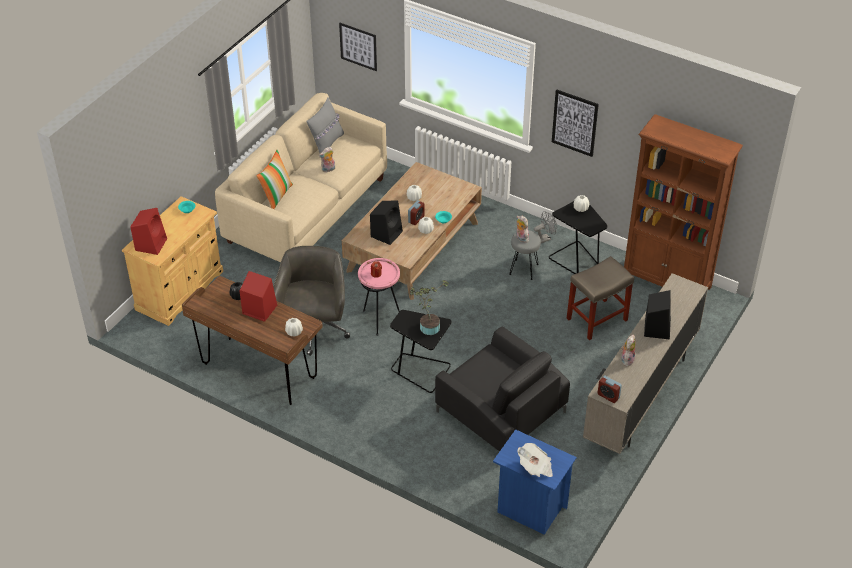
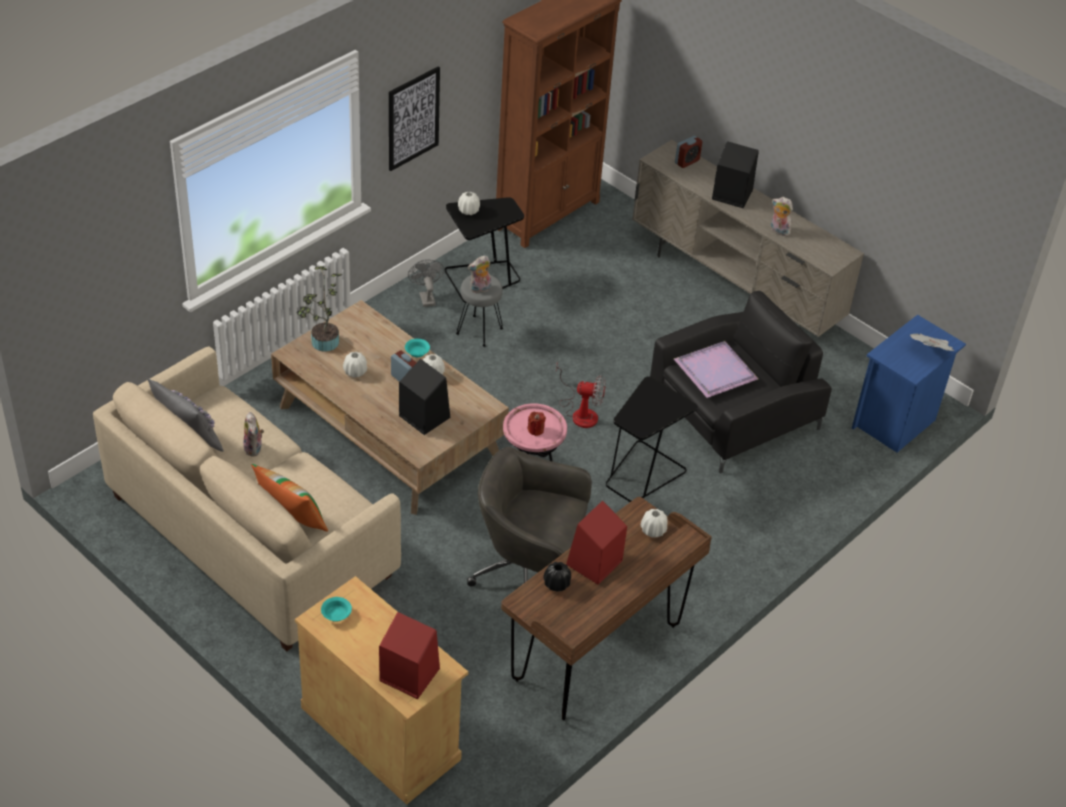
camera: 80 degrees left, 0 degrees up
(358, 46) = (106, 284): picture -> none
(427, 327) = (655, 401): potted plant -> potted plant (322, 343)
(466, 331) = (580, 412): none -> fan
(493, 368) = (717, 371): none -> purple tray
(597, 319) = (594, 288): beige stool -> none
(608, 396) = (835, 260): alarm clock -> alarm clock (687, 161)

